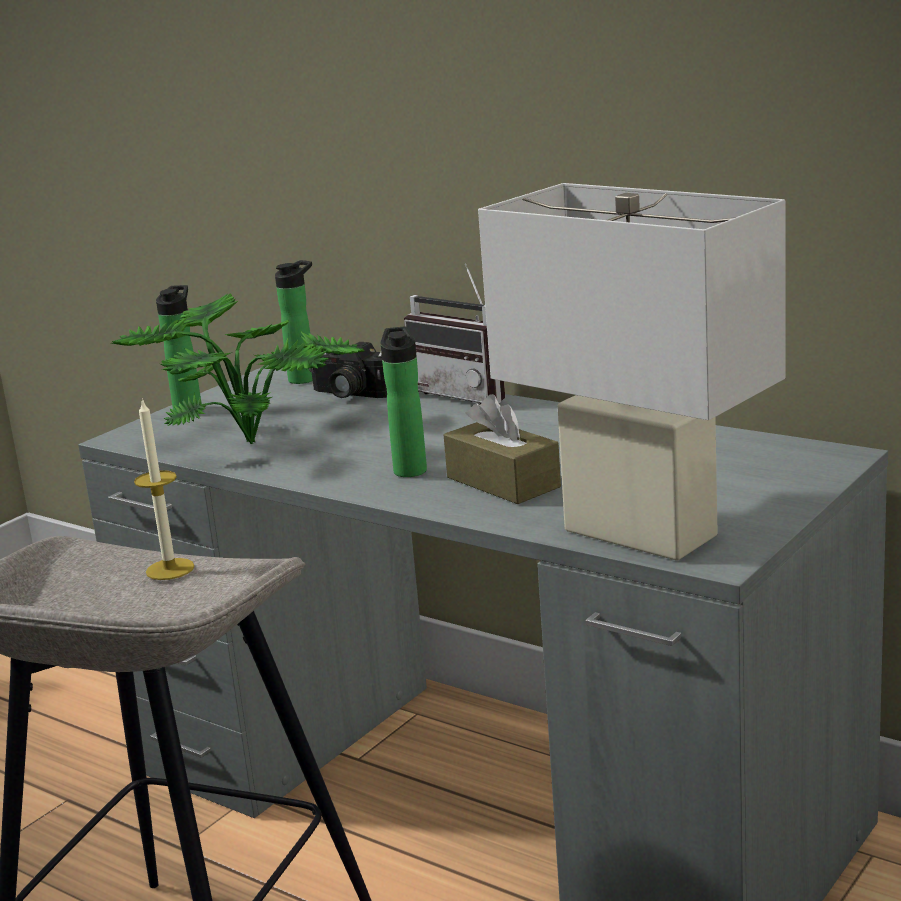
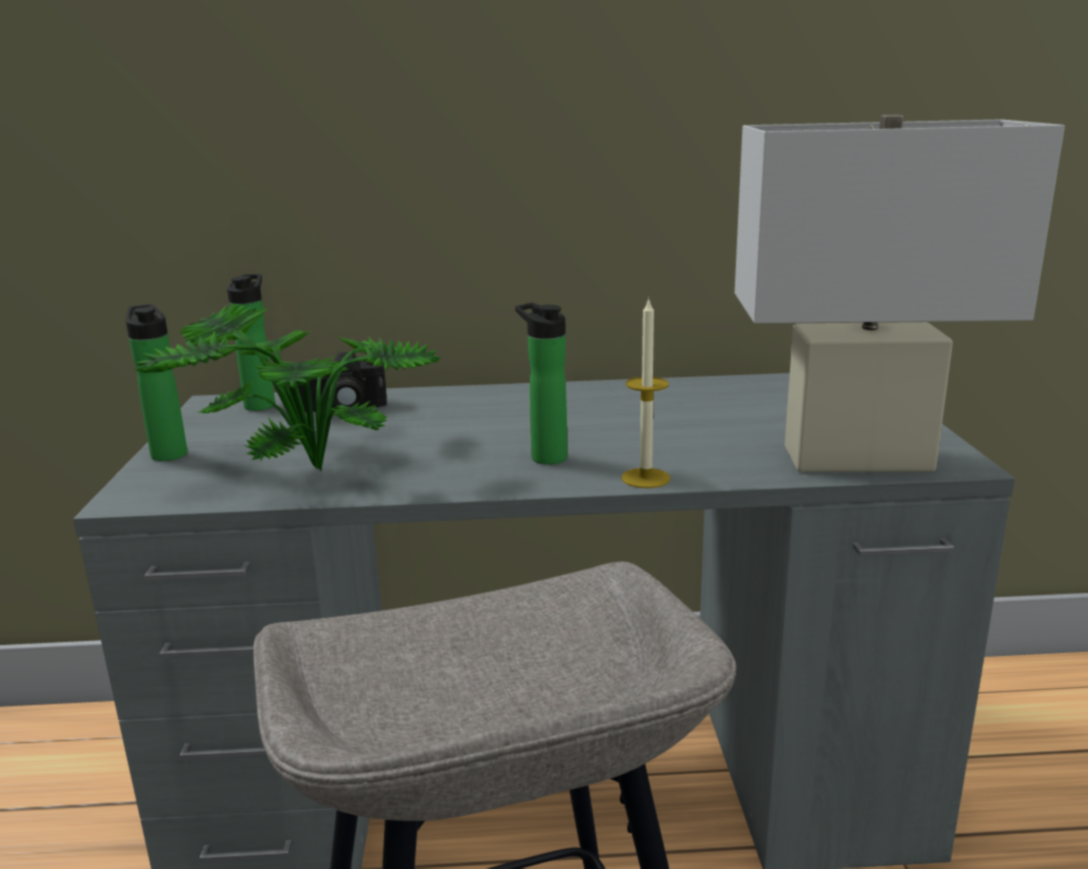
camera: 40 degrees left, 0 degrees up
(170, 569) = (470, 622): candle -> candle (645, 478)
(467, 393) = (461, 389): radio -> none
(503, 482) = (655, 448): brown tissue box -> none

